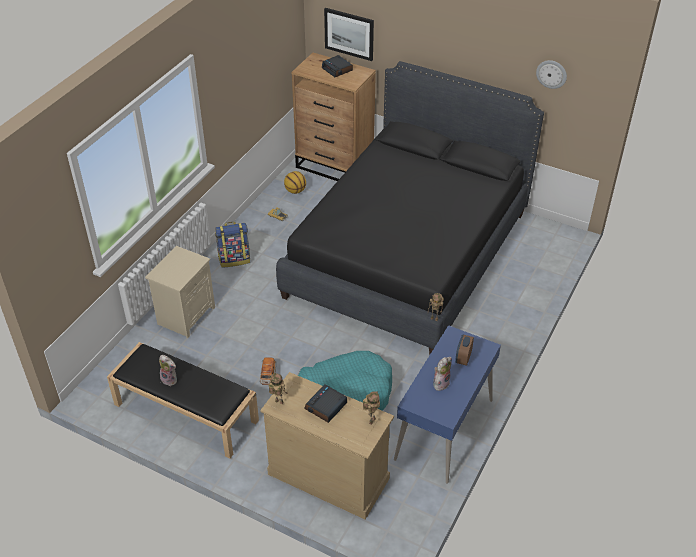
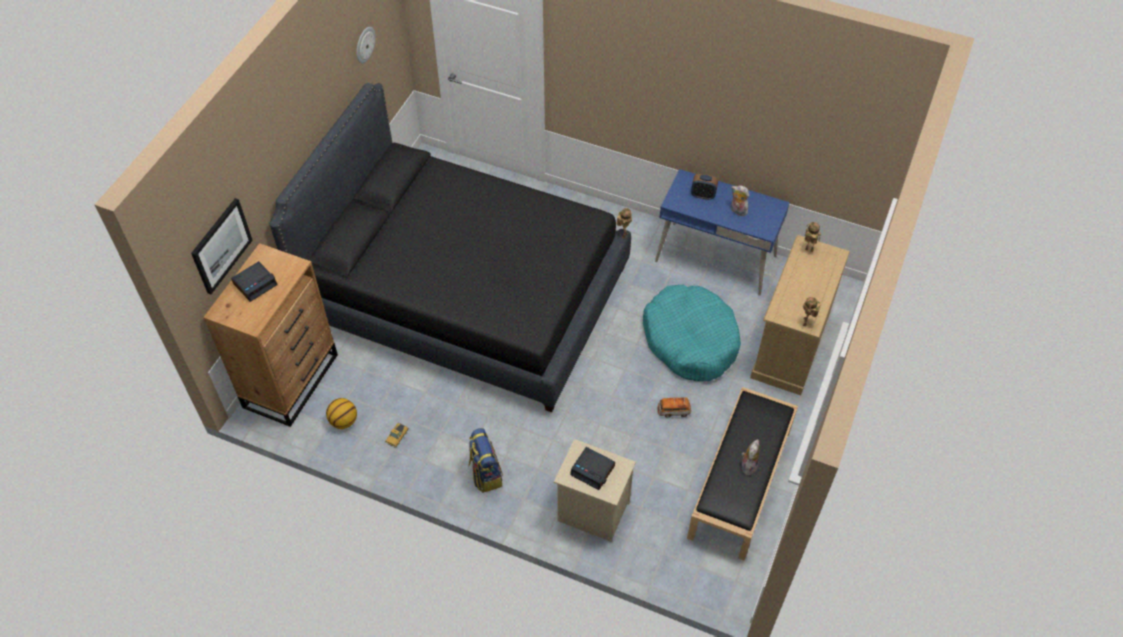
camera: 95 degrees left, 10 degrees up
(326, 407) = (801, 285): alarm clock -> alarm clock (593, 470)

